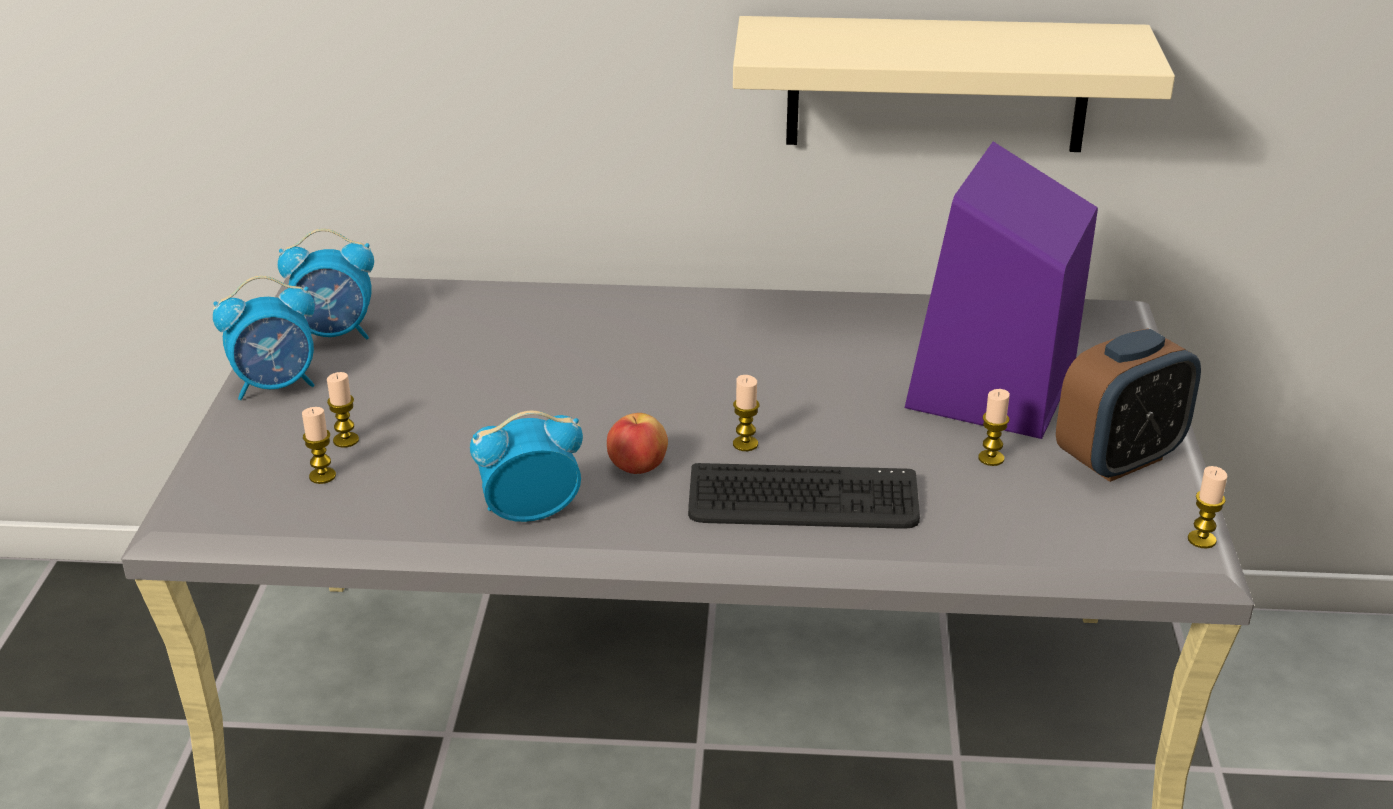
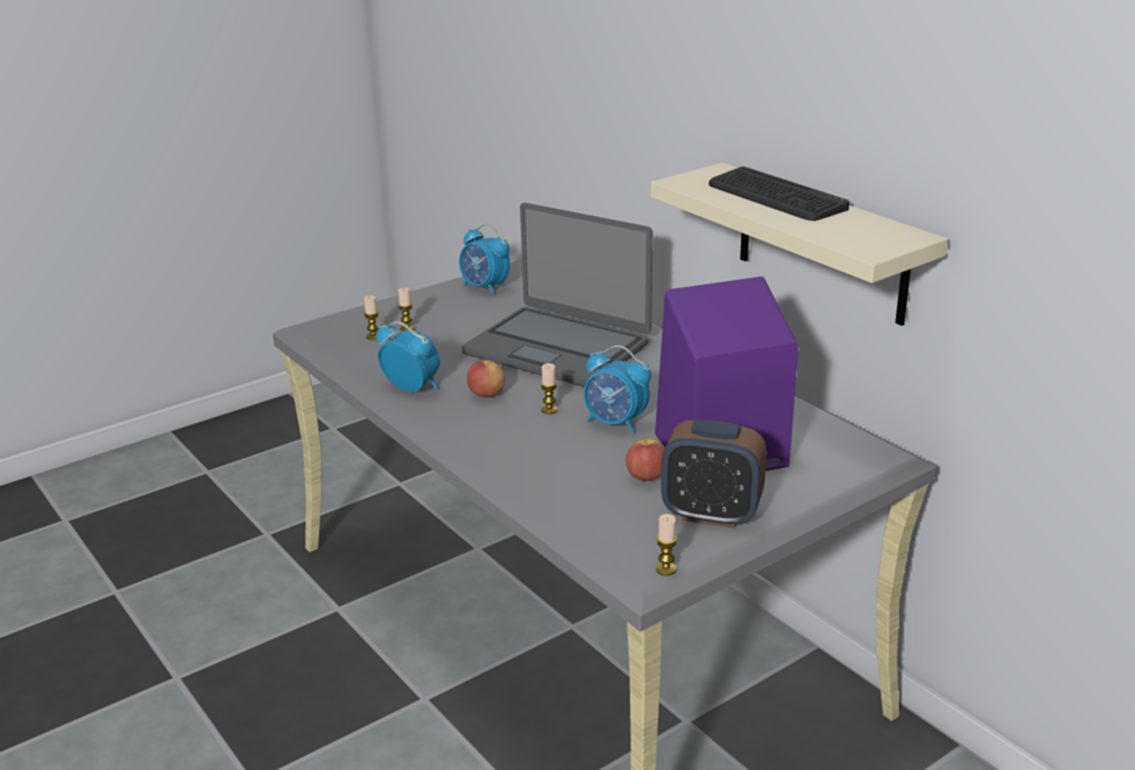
camera: 50 degrees right, 5 degrees down
(276, 386) = (425, 297): alarm clock -> alarm clock (616, 423)
(595, 366) = (558, 348): none -> laptop
(803, 500) = (522, 444): keyboard -> keyboard (775, 196)
(991, 458) = (646, 477): candle -> apple

